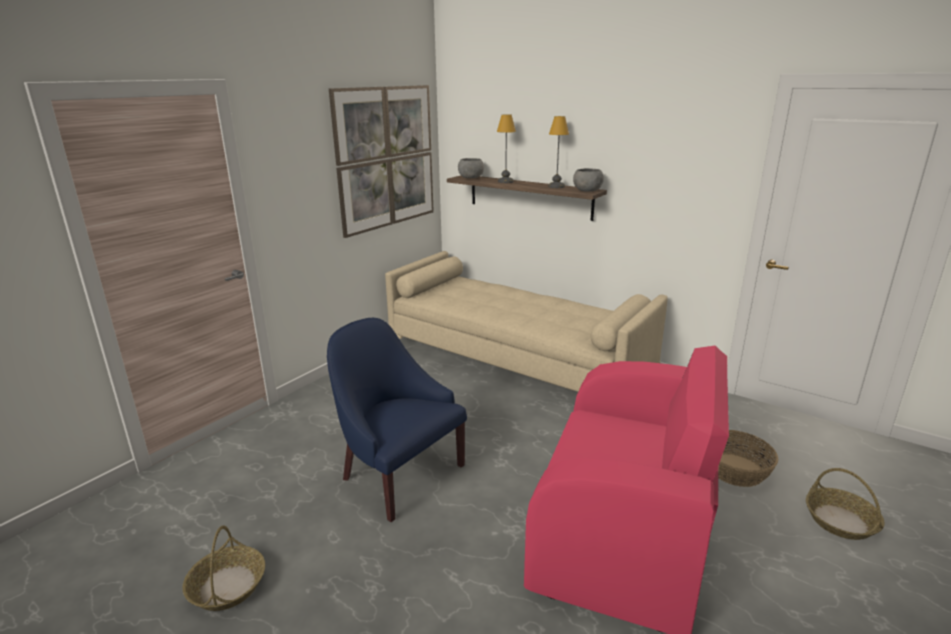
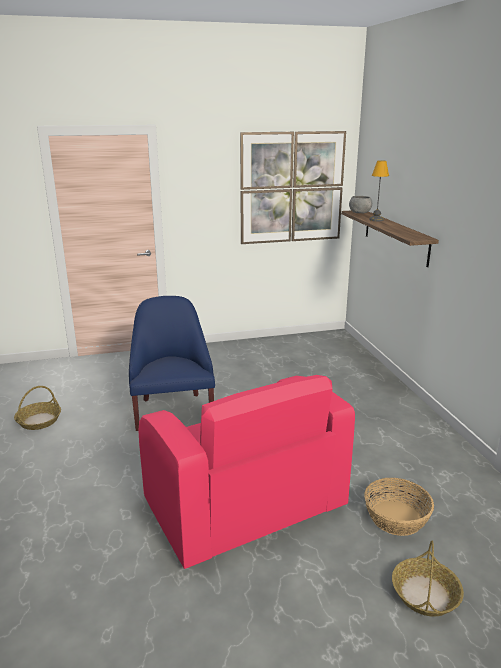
camera: 40 degrees right, 0 degrees up
(516, 360) = (348, 376): beige sofa -> none
(556, 186) = (403, 230): table lamp -> none
(587, 190) = (418, 237): grey bowl -> none

